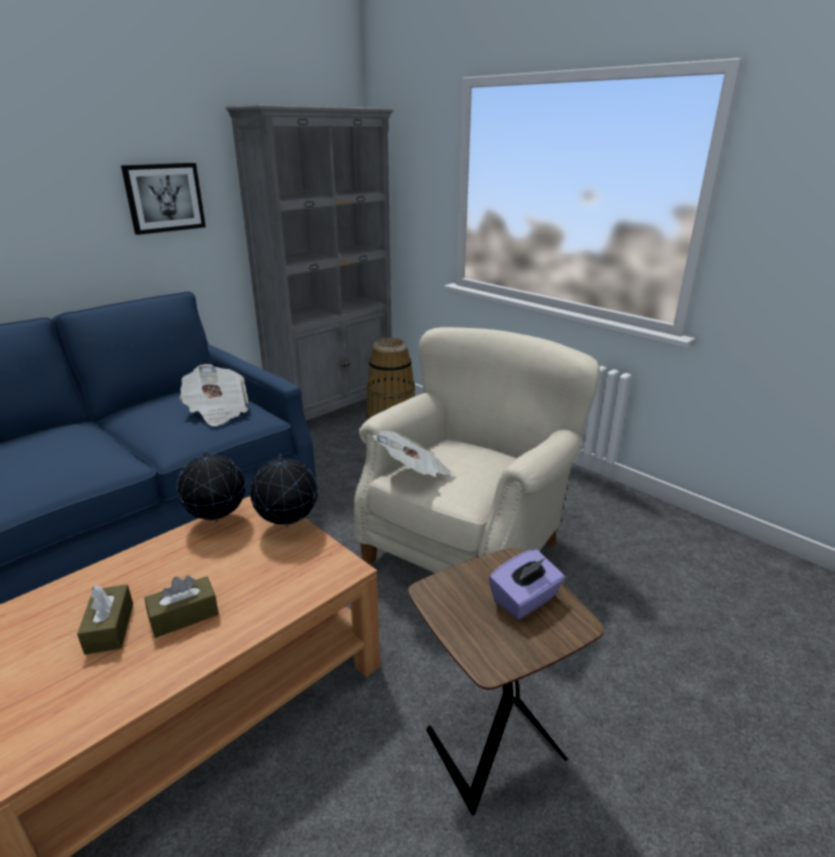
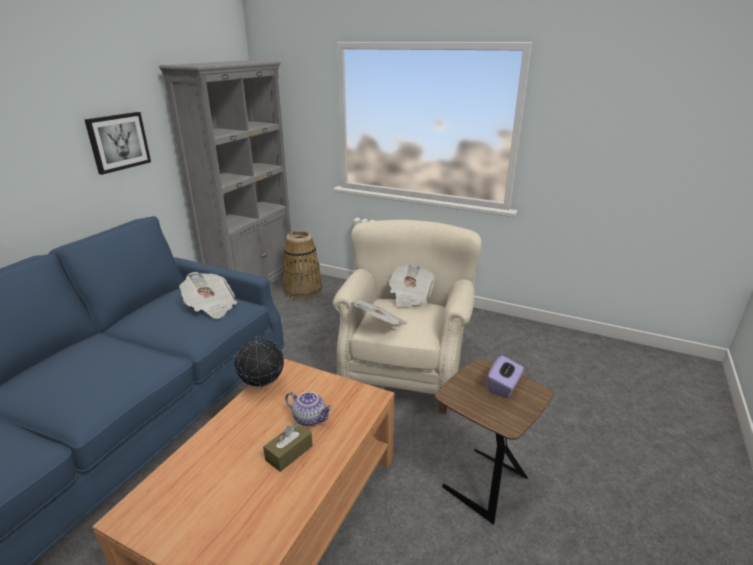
camera: 20 degrees left, 0 degrees up
(110, 628) = (242, 475): brown tissue box -> none
(243, 577) = (310, 418): none -> teapot
(288, 526) = (316, 378): globe -> none
(485, 442) = (410, 296): none -> newspaper

